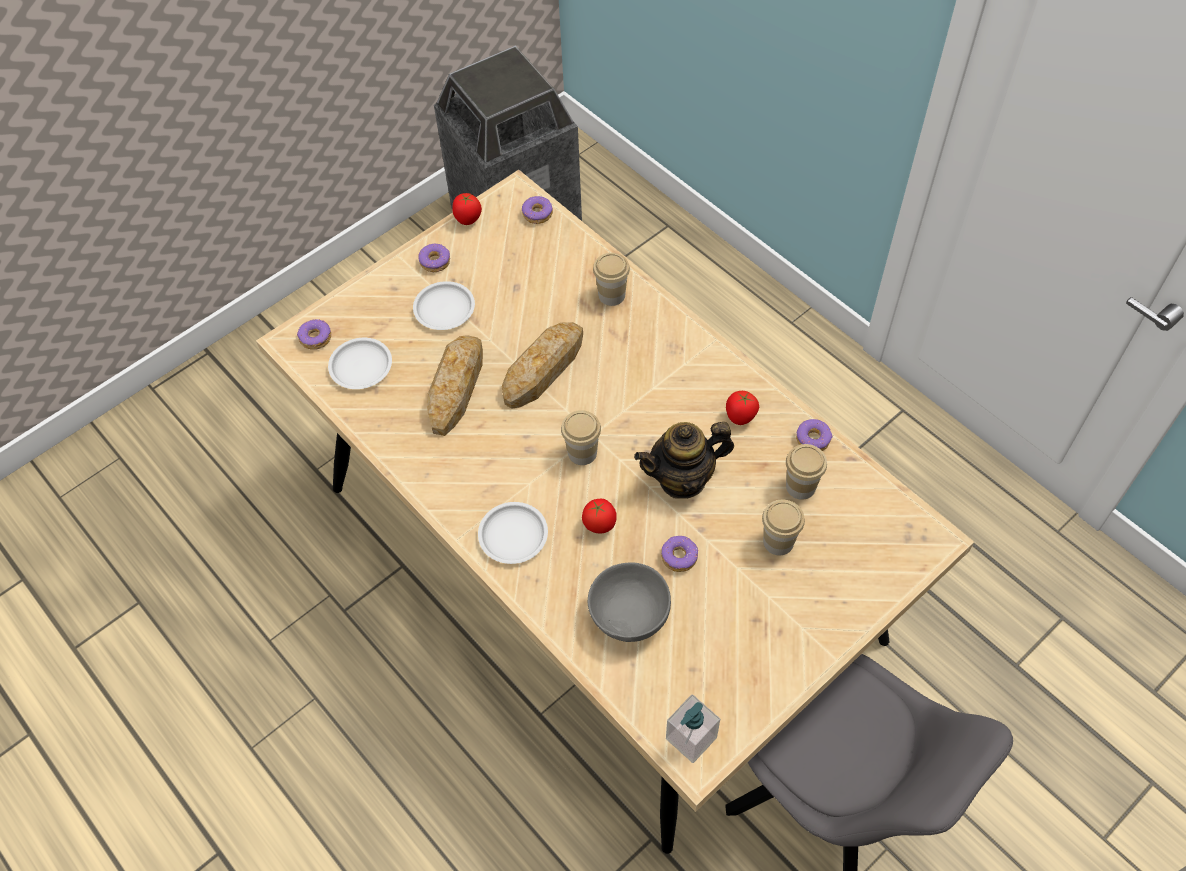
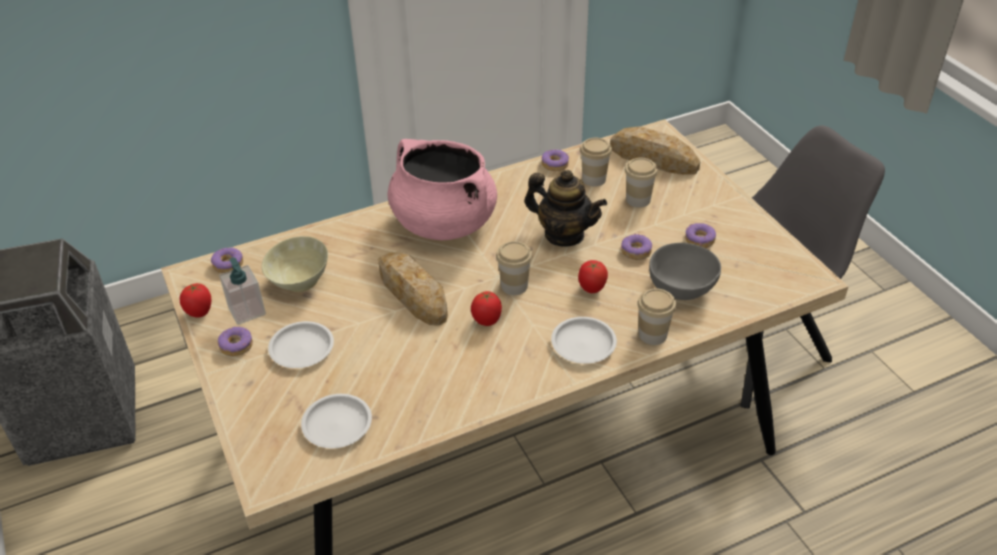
camera: 75 degrees left, 15 degrees down
(315, 338) = (276, 459): donut -> donut (699, 240)
(456, 387) = (402, 355): bread -> bread (653, 158)
(530, 274) = (298, 282): none -> beige bowl
(611, 295) = (355, 237): cup -> cup (652, 334)
(661, 362) = (443, 223): none -> pink cooking pot
(683, 479) = (564, 235): teapot -> teapot turned 60 degrees counterclockwise
(691, 738) = (794, 277): soap dispenser -> soap dispenser (247, 311)
(740, 418) = (519, 194): tomato -> tomato (487, 321)

